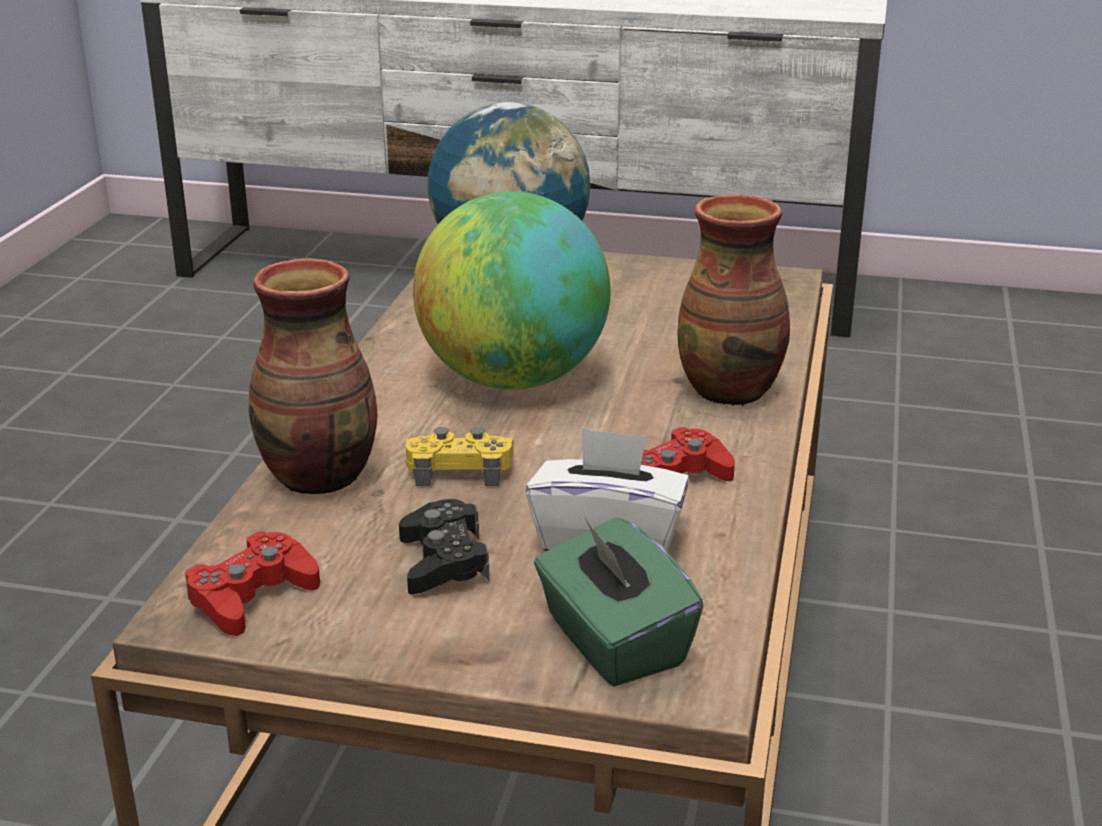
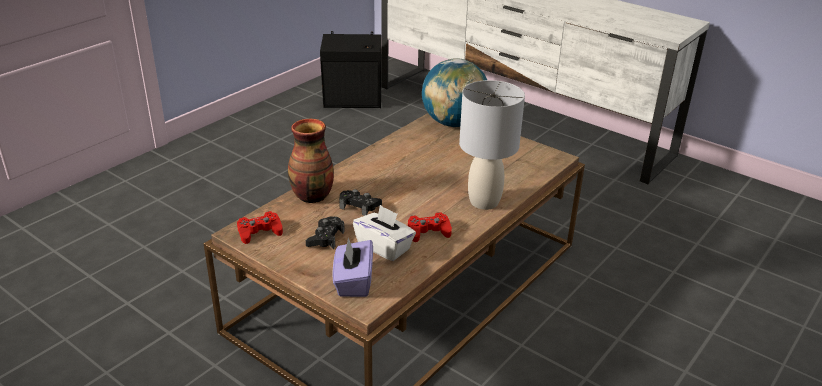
camera: 25 degrees right, 5 degrees up
(132, 315) = (353, 101): none -> black speaker
(460, 469) = (359, 206): yellow game controller -> black game controller
(513, 379) = (409, 175): globe -> none
(613, 642) = (353, 282): green tissue box -> purple tissue box
(731, 390) = (484, 202): vase -> grey table lamp

